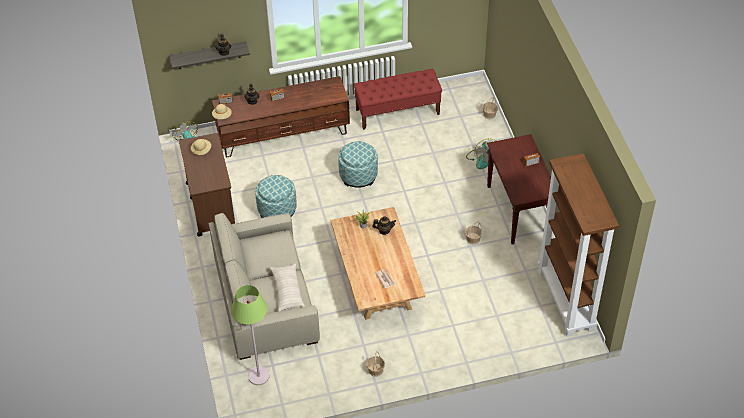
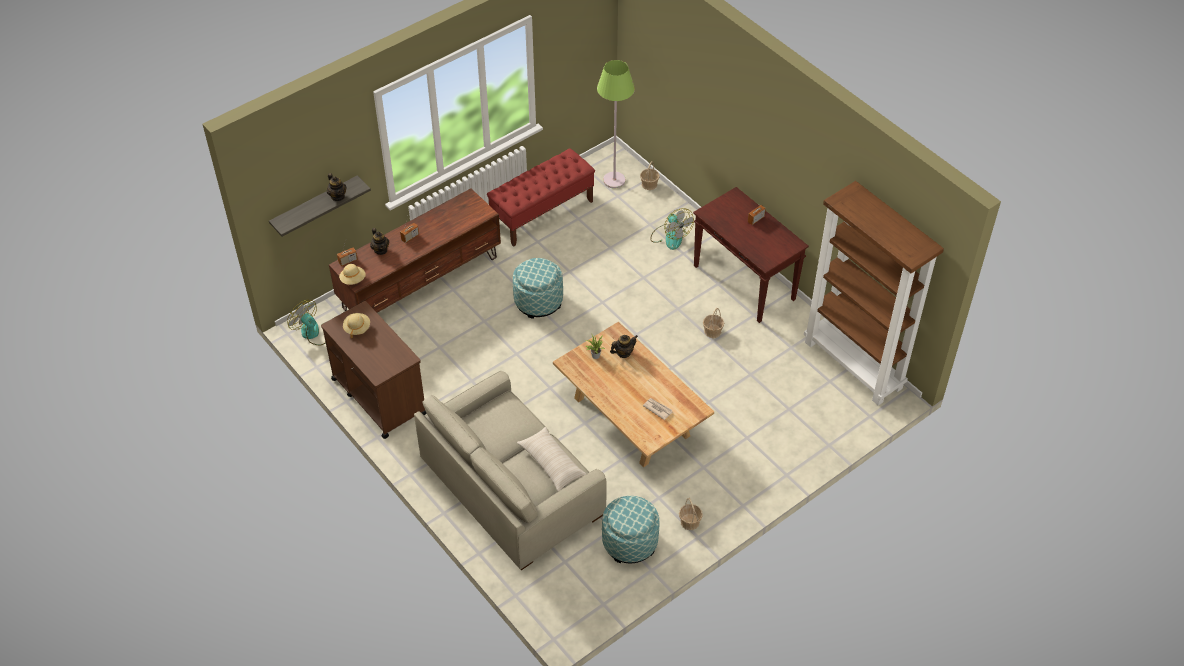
camera: 25 degrees left, 0 degrees up
(258, 376) = (555, 581): green floor lamp -> green floor lamp (614, 180)
(277, 209) = (463, 373): ottoman -> ottoman (629, 542)

